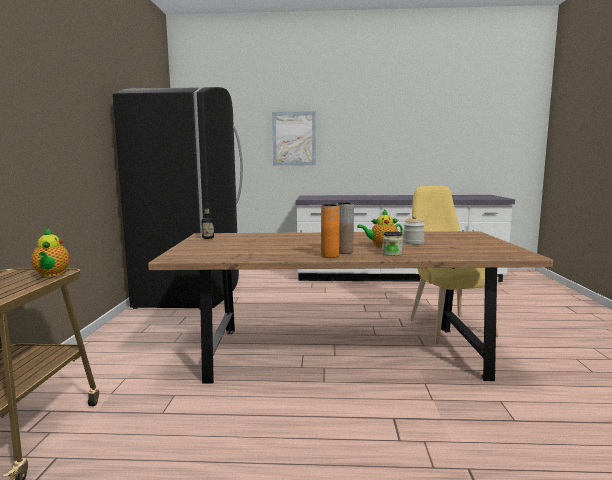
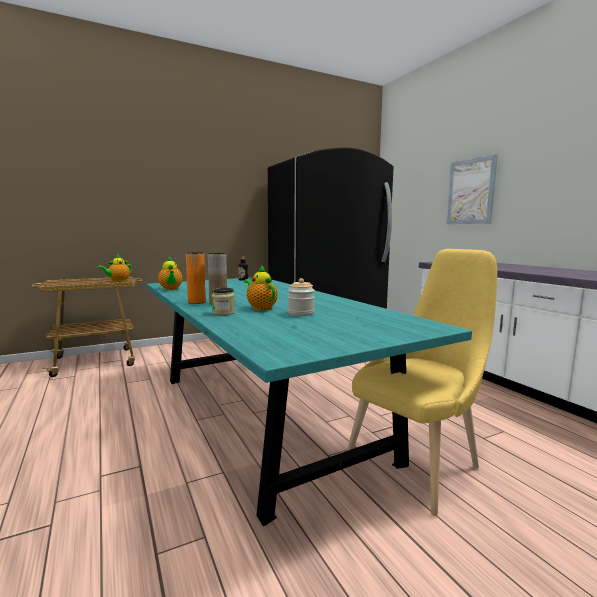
camera: 60 degrees right, 0 degrees up
(225, 257) = (171, 289): none -> teapot
(342, 352) = (264, 414): brown dining table -> turquoise dining table

